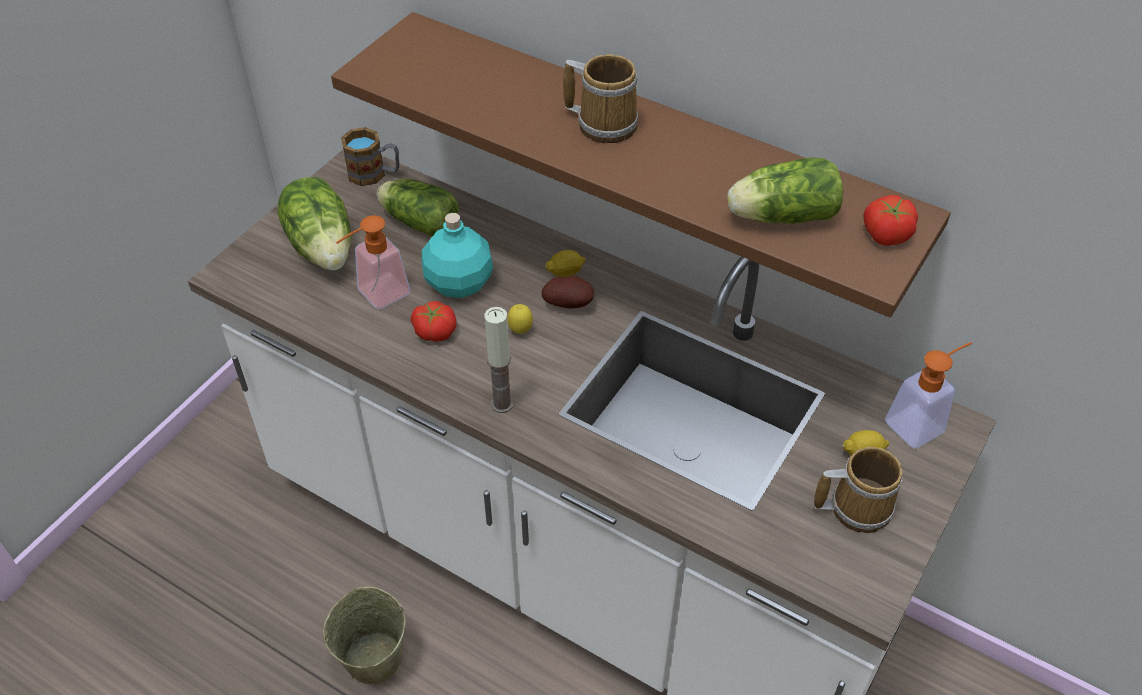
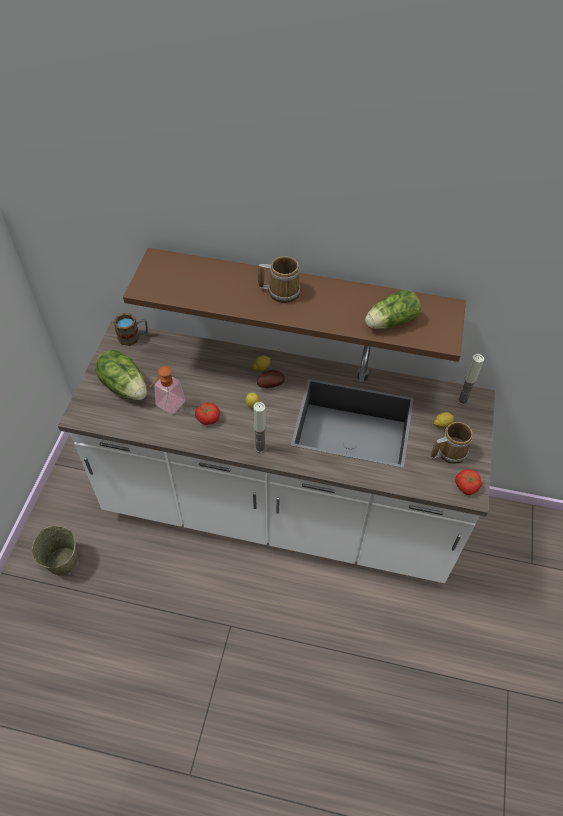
camera: 20 degrees left, 5 degrees up
(373, 657) = (197, 592): beige bucket -> beige bucket (62, 561)
(417, 222) = (170, 359): lettuce -> none
(459, 282) = (208, 387): turquoise bottle -> none
(886, 234) = (441, 319): tomato -> tomato (466, 486)
(921, 422) = (462, 401): soap dispenser -> candle

